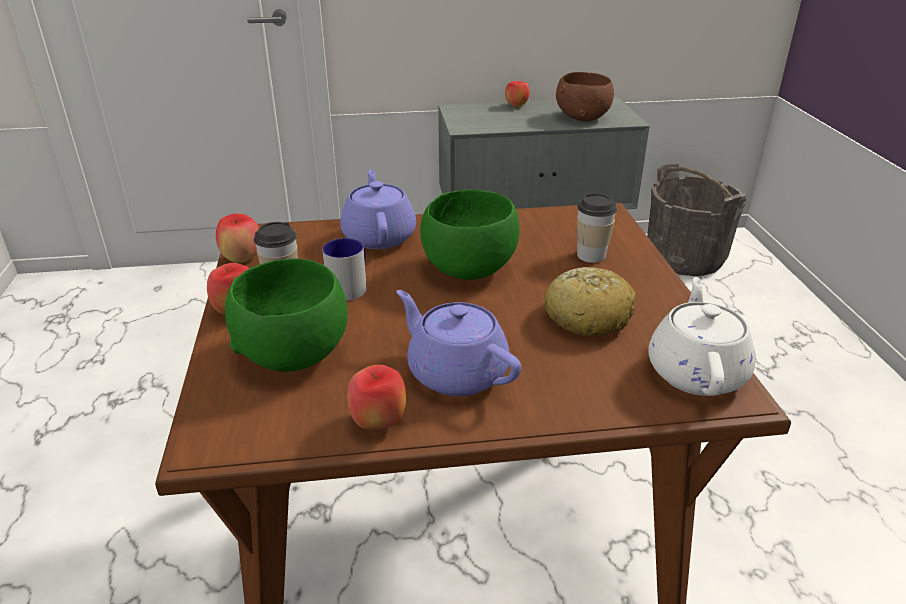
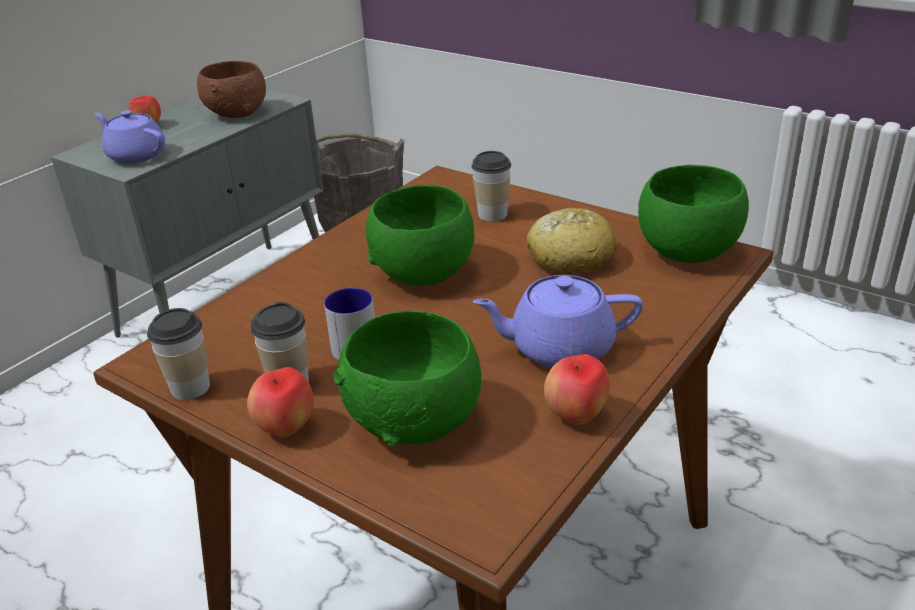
camera: 45 degrees left, 0 degrees up
(242, 259) = (190, 387): apple -> cup
(379, 236) = (291, 291): purple teapot -> purple teapot (136, 155)
(696, 371) = (688, 252): white teapot -> green bowl

